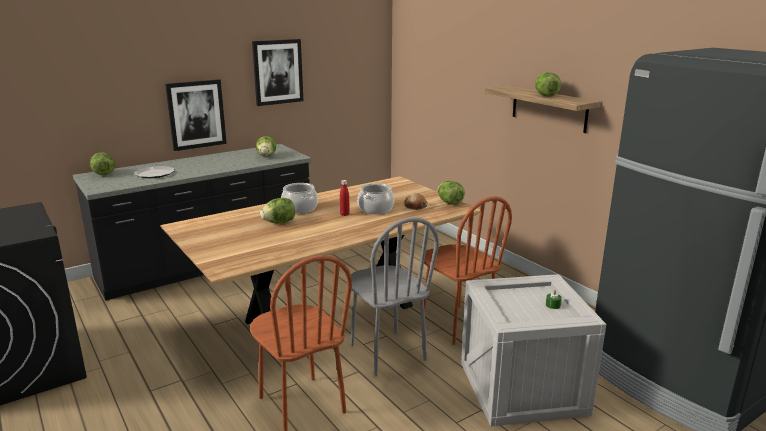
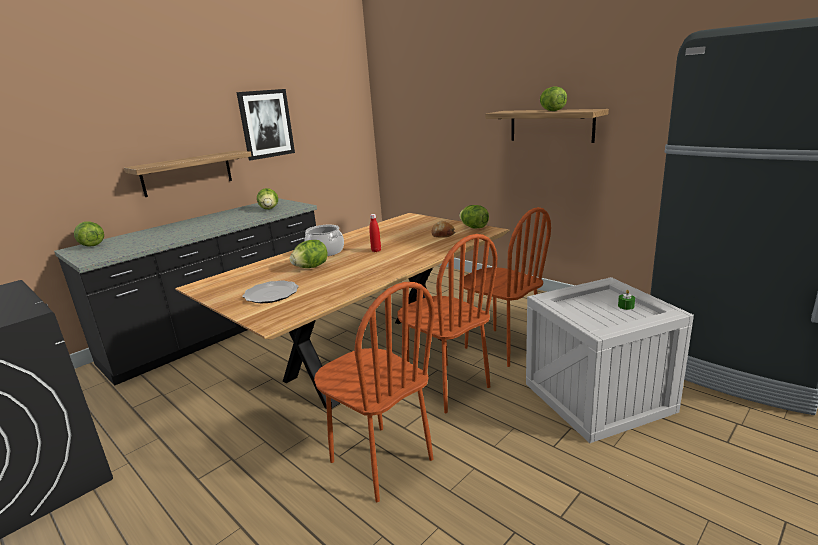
camera: 10 degrees left, 0 degrees up
(154, 174) = (152, 238): plate -> plate (271, 294)
(196, 114) = (187, 173): picture -> shelf
(375, 209) = (404, 242): cooking pot -> none
(387, 352) = (446, 386): grey chair -> brown chair

